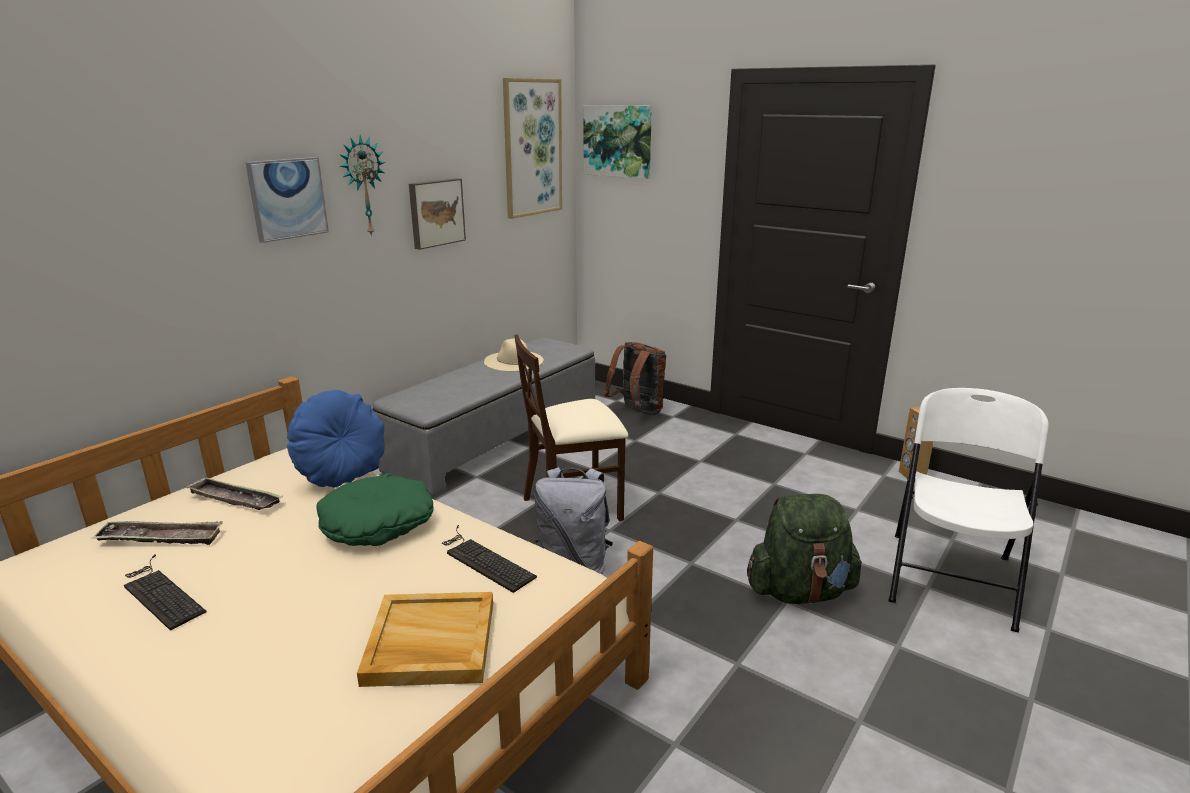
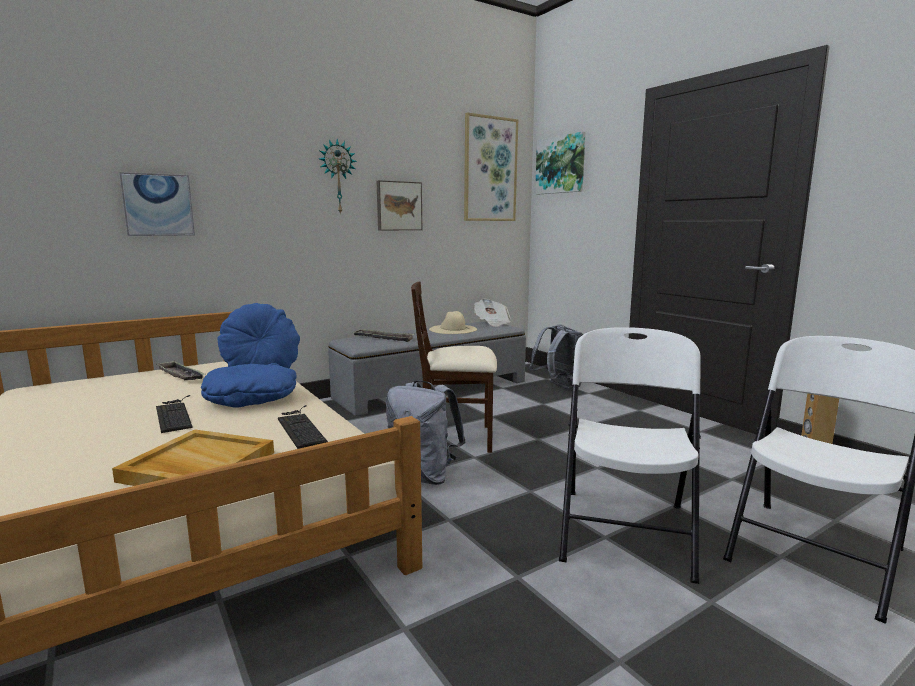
camera: 20 degrees right, 10 degrees down
(160, 538) = (111, 387): tray -> tray (383, 338)
(160, 593) = (72, 412): keyboard -> keyboard (174, 414)
(287, 198) = (275, 176): picture -> picture (158, 205)
(376, 524) = (251, 398): green pillow -> blue pillow
(550, 342) = (492, 323): none -> newspaper
(637, 412) = (558, 387): brown backpack -> grey backpack
(800, 591) = (625, 532): green backpack -> white chair

